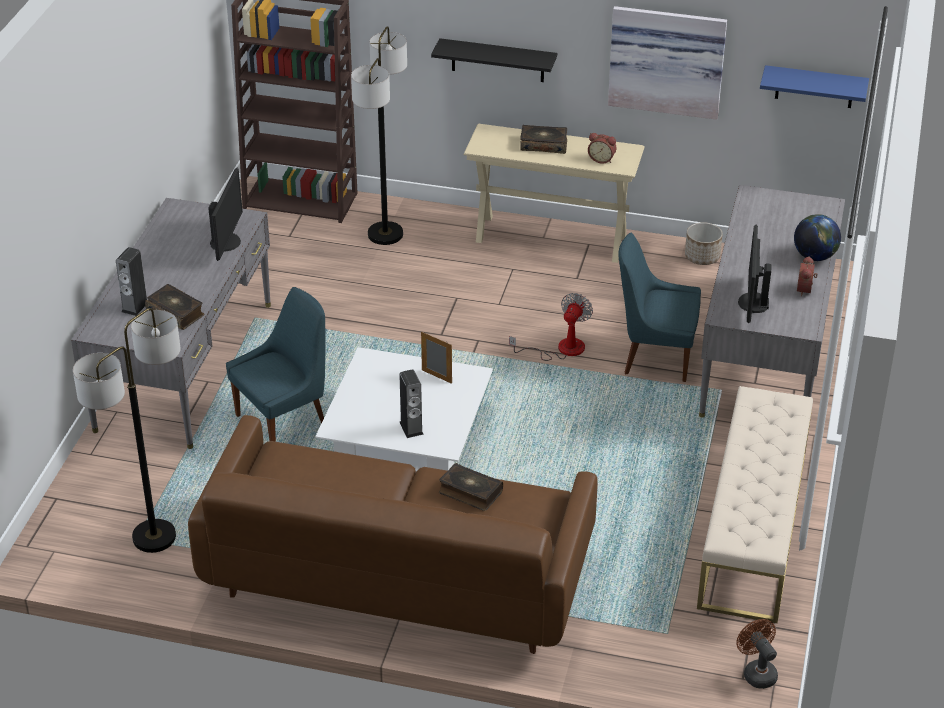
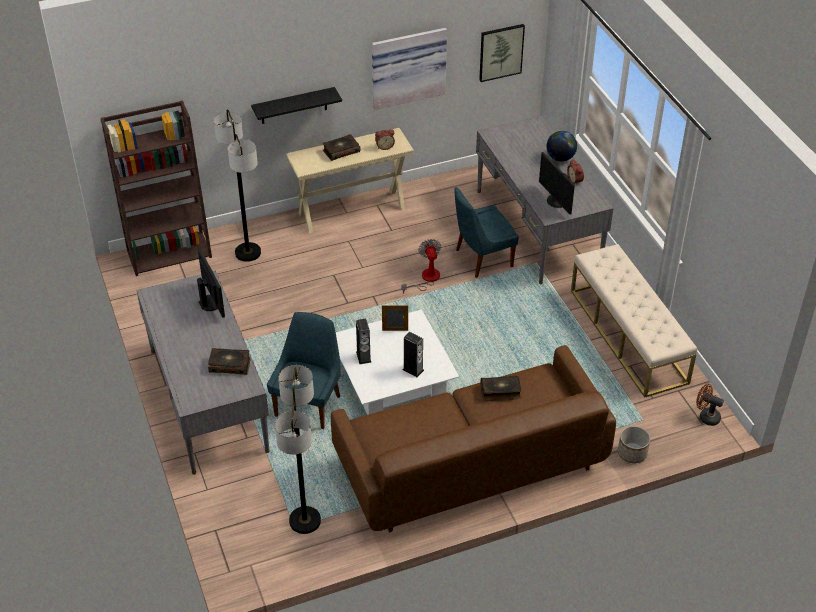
camera: 35 degrees left, 5 degrees up
(135, 306) = (198, 374): speaker -> speaker (363, 357)
(702, 257) = (448, 185): planter -> planter (632, 453)
(814, 87) = (501, 52): blue shelf -> picture

